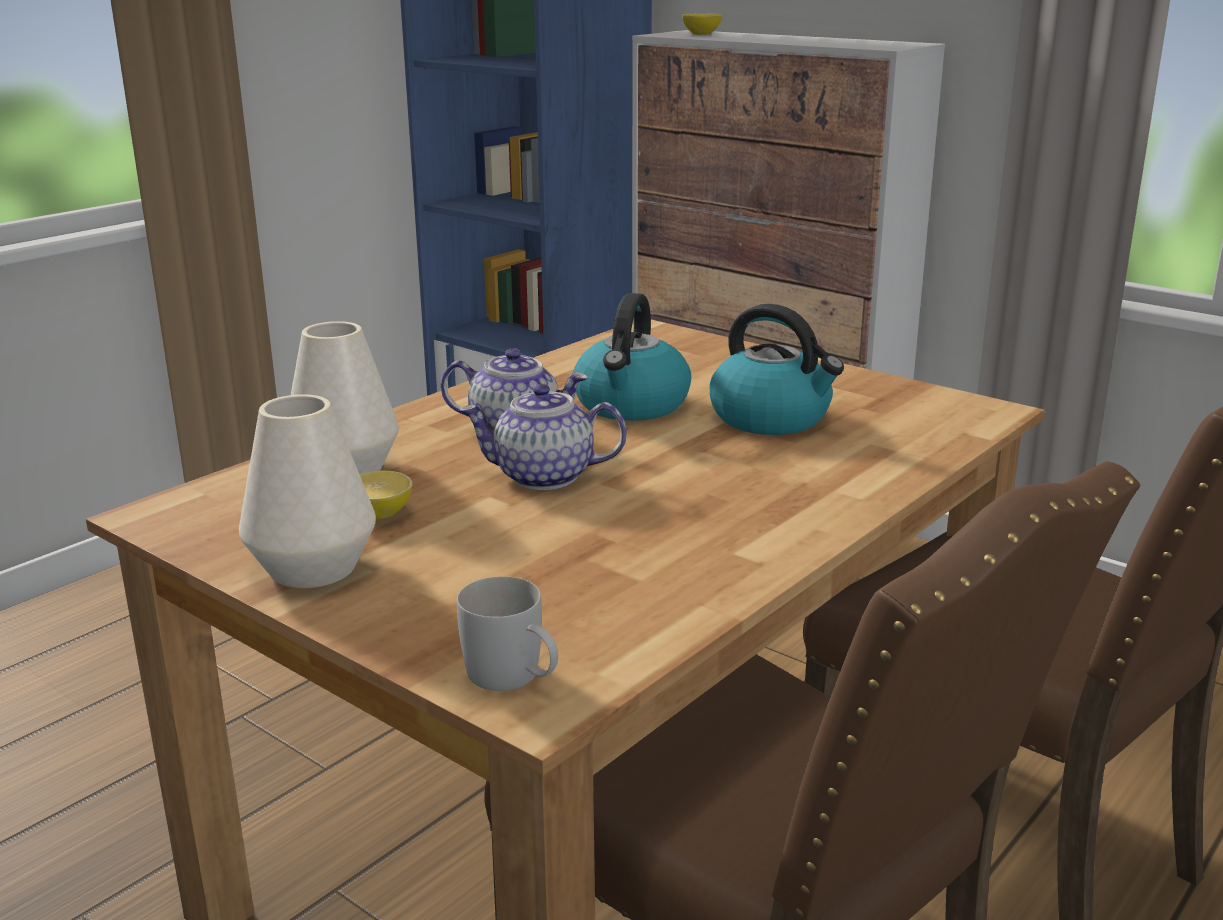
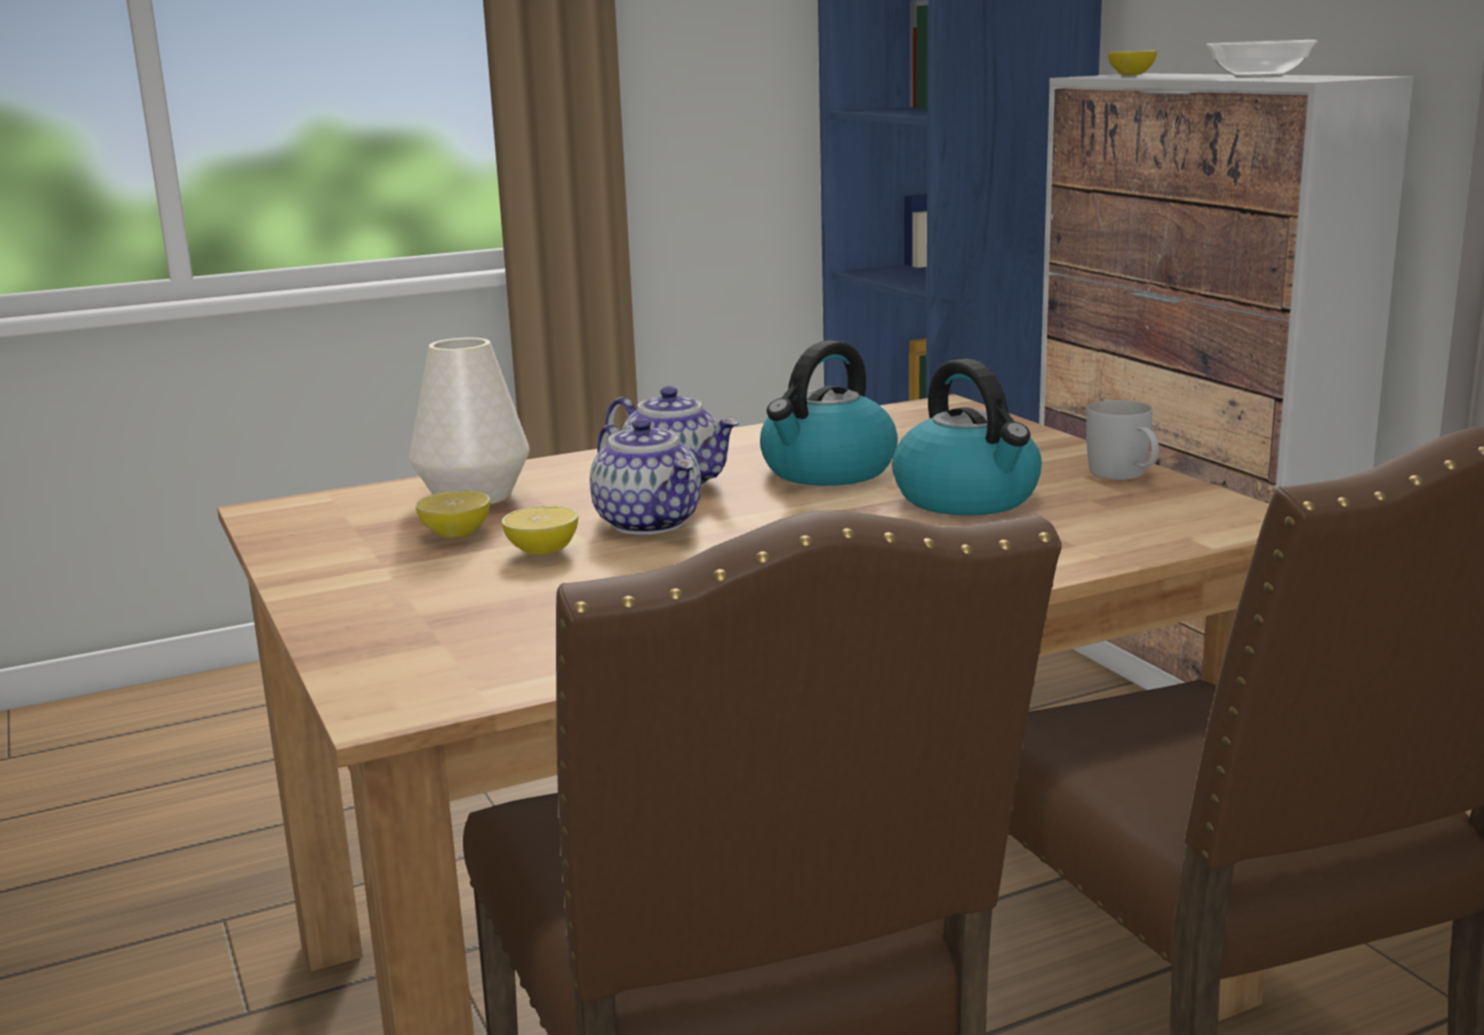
camera: 25 degrees right, 5 degrees down
(313, 568) = (344, 568): white vase -> none
(482, 520) = (542, 551): none -> lemon
(514, 679) = (397, 681): white mug -> white mug (1124, 475)
(543, 477) = (650, 523): teapot -> teapot turned 150 degrees counterclockwise
(826, 41) = (1258, 77): none -> bowl

